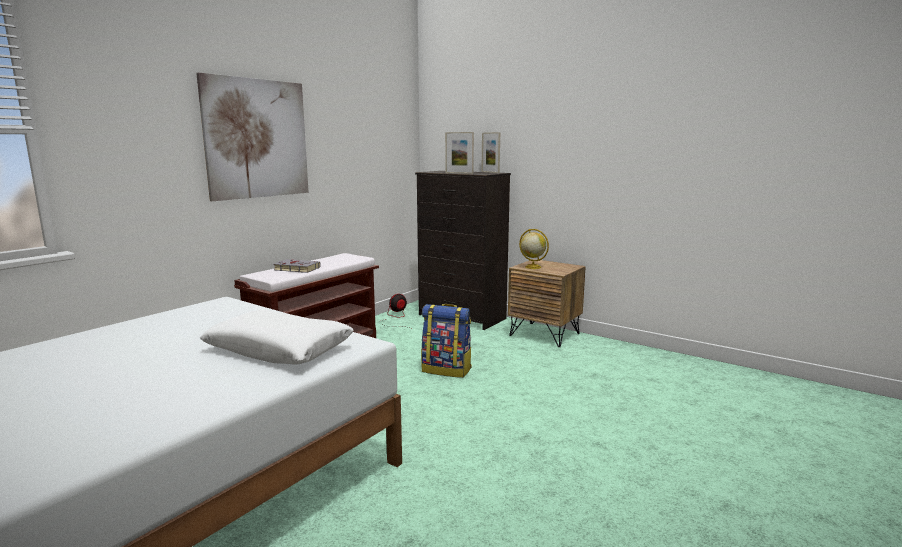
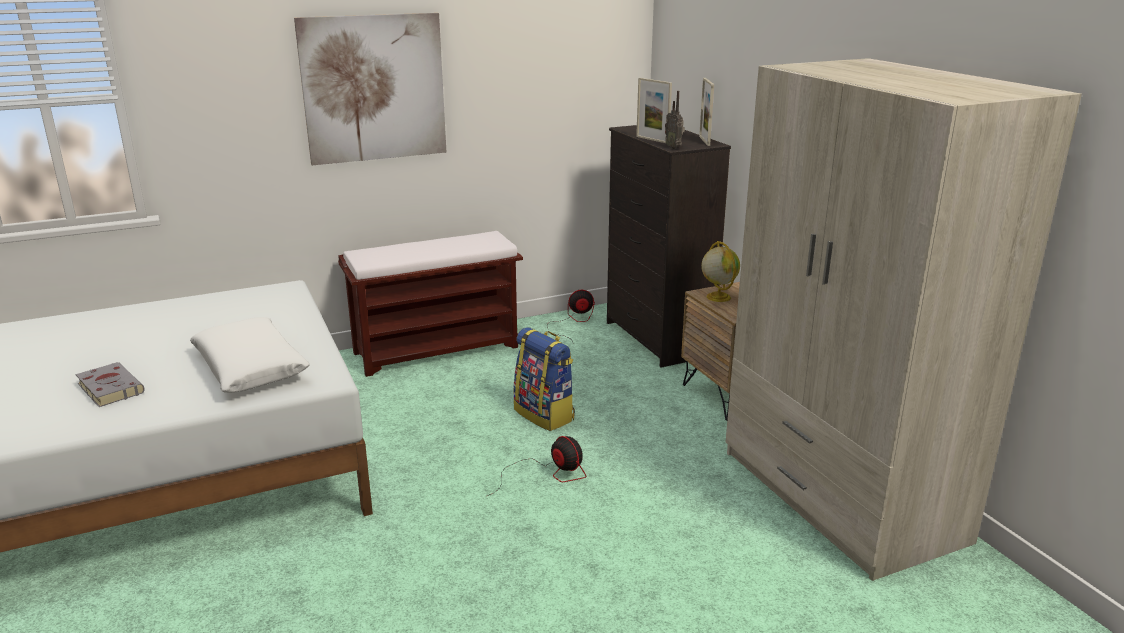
camera: 30 degrees right, 10 degrees up
(296, 269) = (407, 251): grey book -> grey book (109, 388)
(482, 174) = (674, 148): none -> radio
(495, 401) = (547, 474): none -> fan
(666, 367) = (839, 496): none -> beige wardrobe

